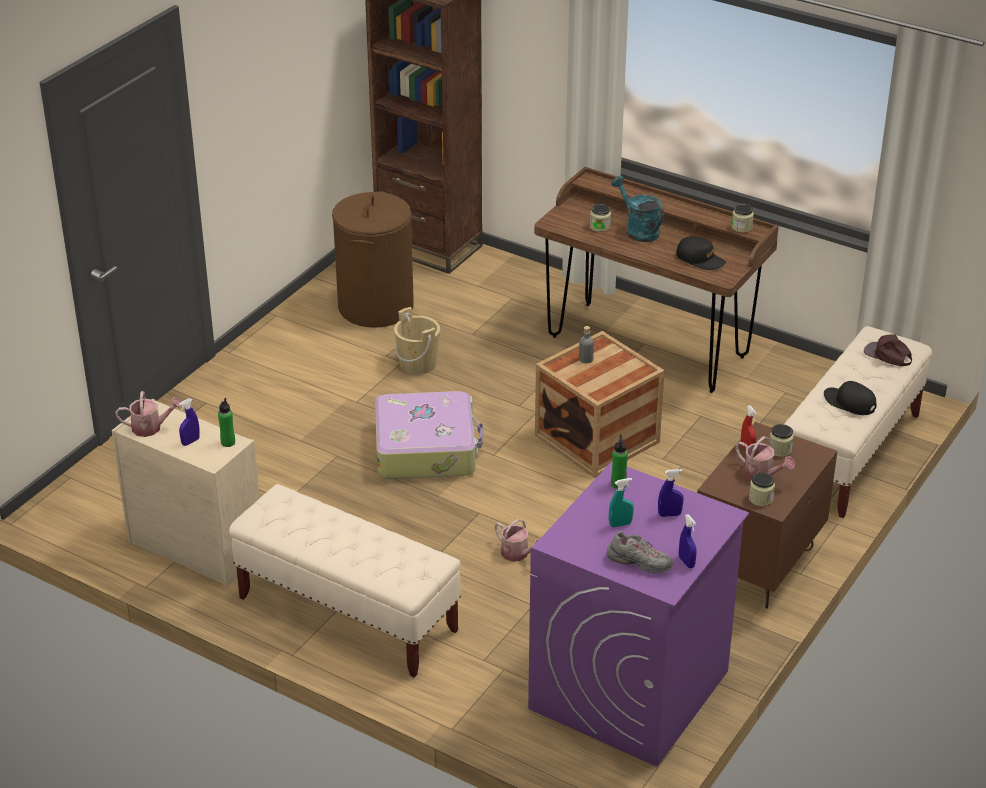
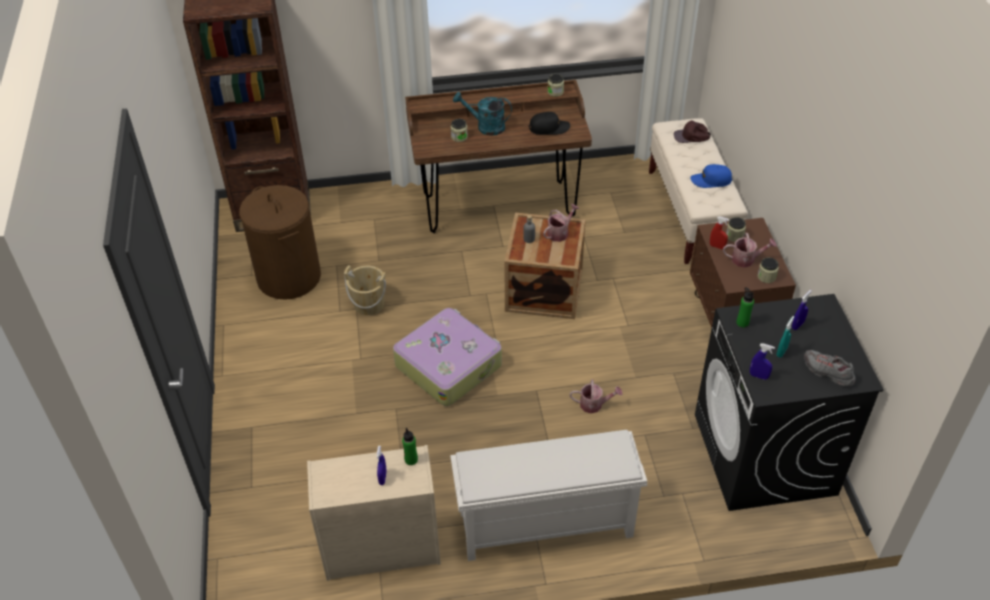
camera: 40 degrees left, 10 degrees up
(151, 427) = (337, 486): watering can -> watering can (560, 232)
(347, 614) = (544, 525): beige bench -> white shoe rack
(629, 690) = (764, 455): purple washing machine -> black washing machine
(639, 563) = (827, 373): grey shoe -> grey shoe turned 120 degrees counterclockwise
(686, 562) = (850, 353): blue spray bottle -> blue spray bottle (758, 376)
(849, 403) = (711, 180): black cap -> blue cap

